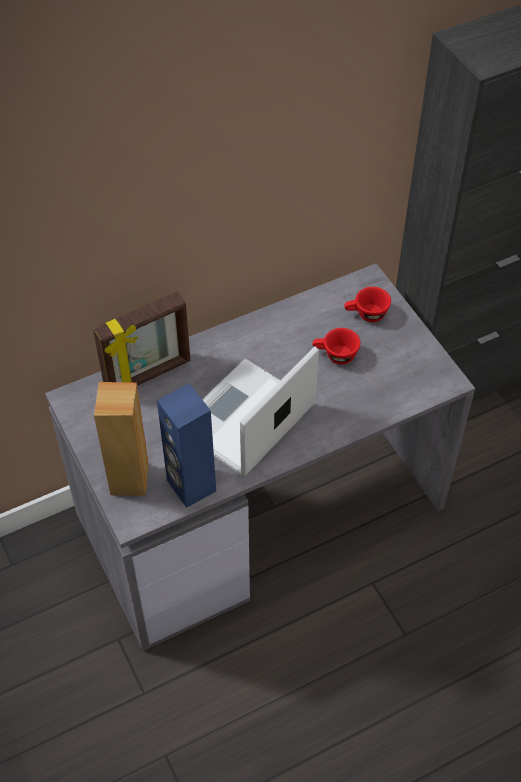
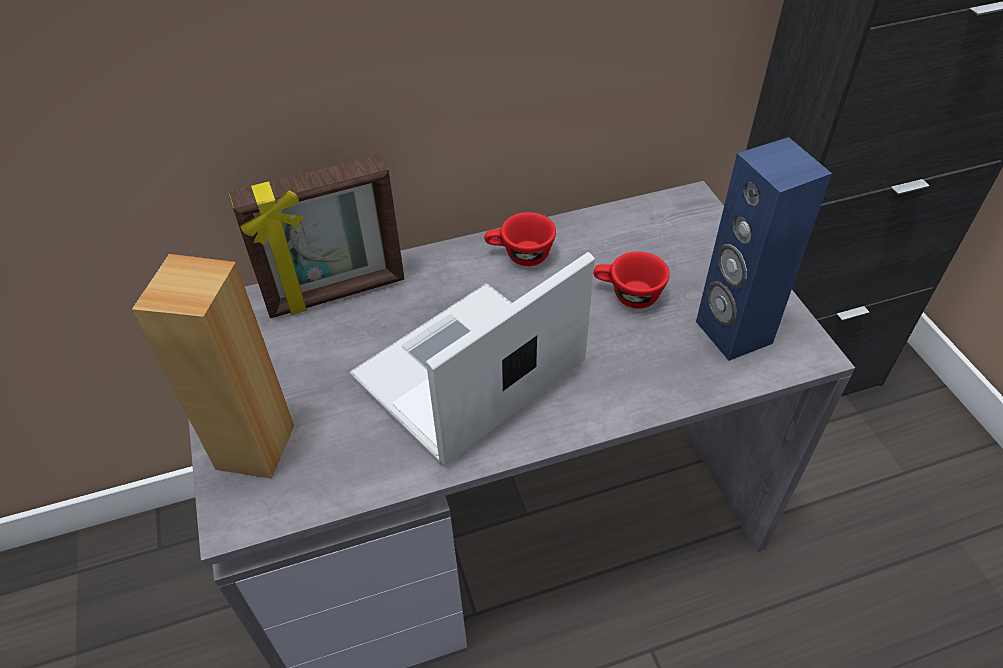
camera: 10 degrees right, 5 degrees down
(190, 486) = (351, 471): blue speaker -> blue speaker (732, 332)
(366, 315) = (682, 244): red cup -> red cup (519, 255)

